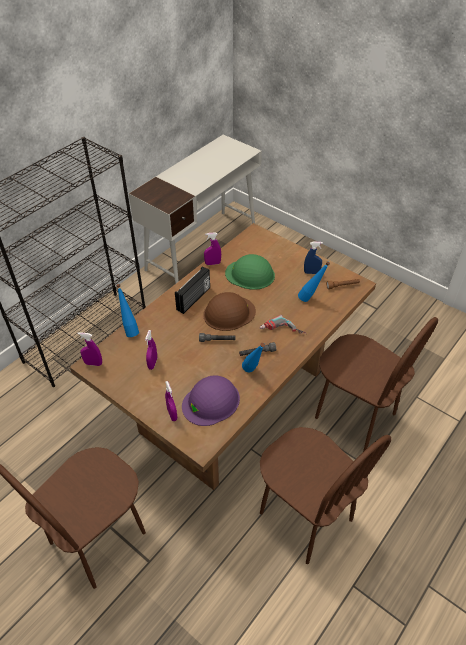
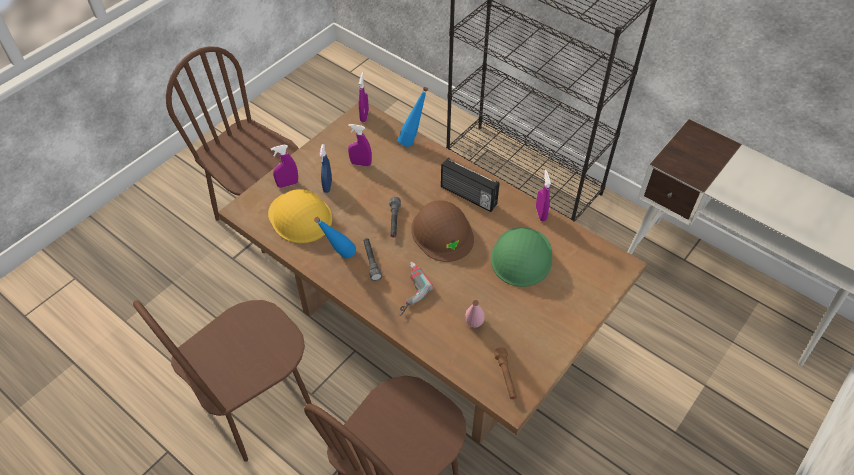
camera: 90 degrees right, 5 degrees up
(211, 402) = (300, 217): purple hard hat -> yellow hard hat
(310, 299) = (473, 329): blue bottle -> pink bottle
(311, 272) = (534, 336): blue spray bottle -> blue spray bottle (327, 186)

